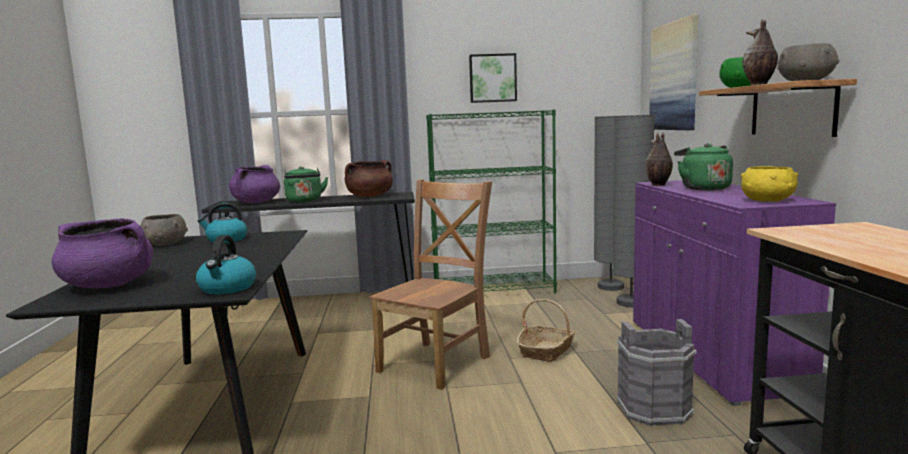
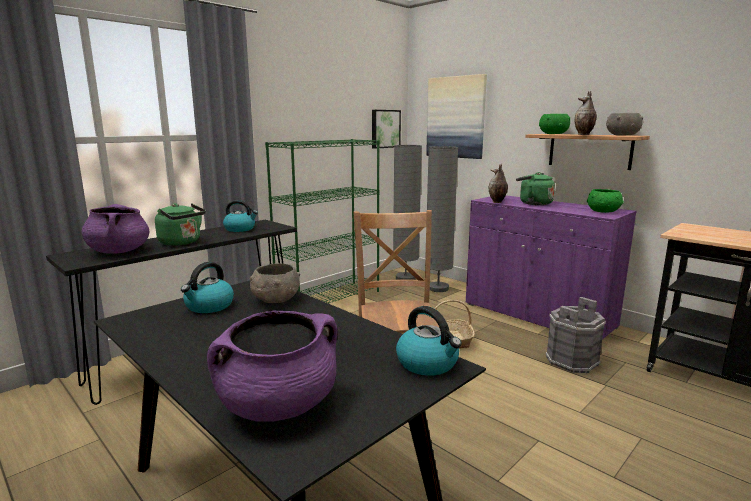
camera: 40 degrees left, 5 degrees up
(164, 244) = (137, 329): grey bowl -> grey bowl (275, 299)
(369, 196) = (240, 229): brown cooking pot -> kettle
(492, 78) = (315, 108): picture -> picture (385, 129)
(767, 200) = (603, 211): yellow bowl -> green bowl

